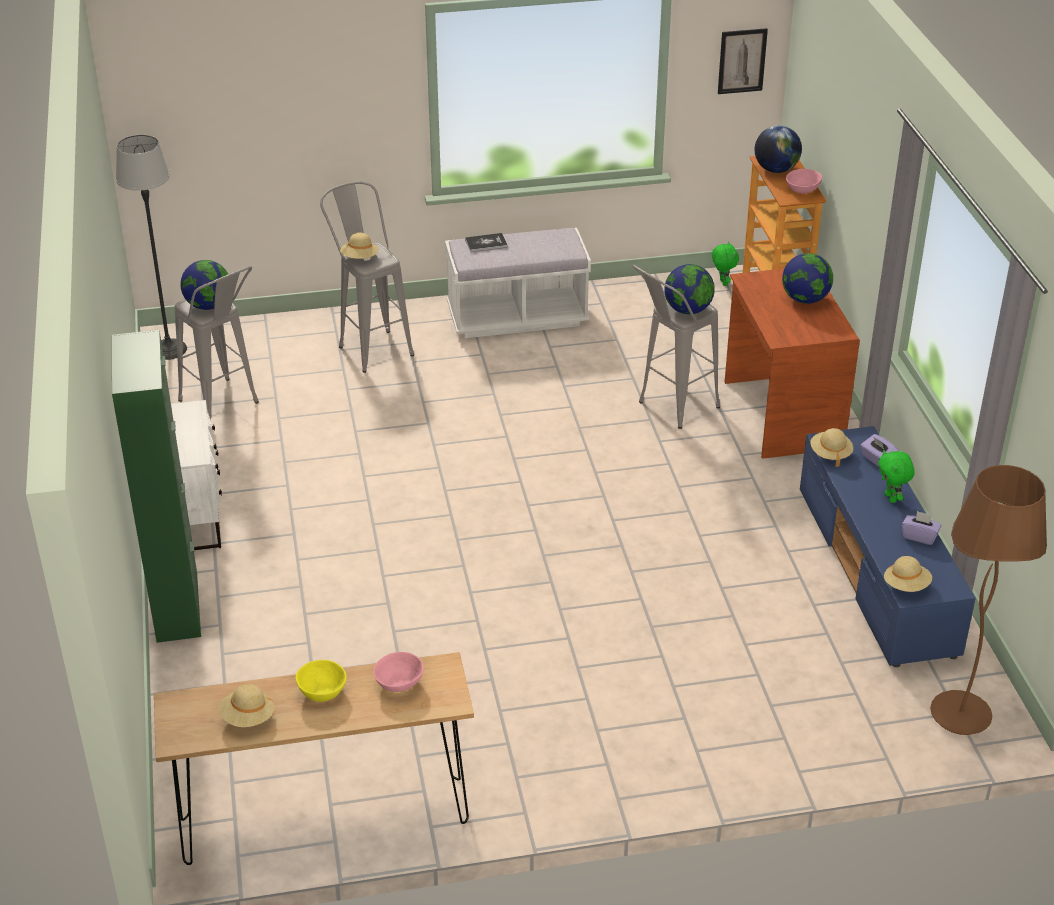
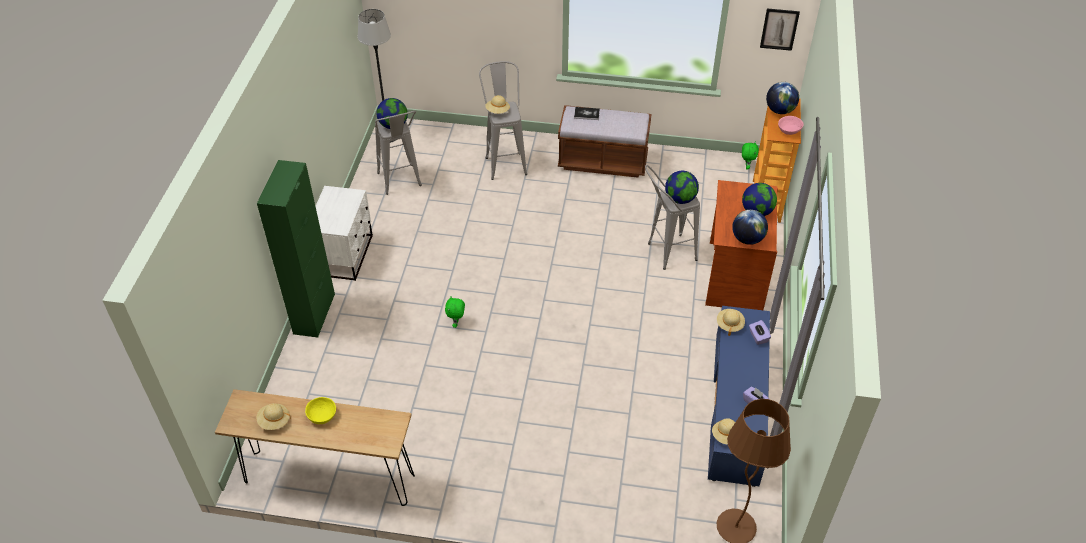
camera: 20 degrees right, 10 degrees up
(400, 683) = (367, 424): pink bowl -> none
(517, 317) = (603, 162): white bench -> brown bench
(812, 333) = (747, 239): none -> globe
(891, 498) = (752, 368): green plush toy -> green plush toy (456, 323)

